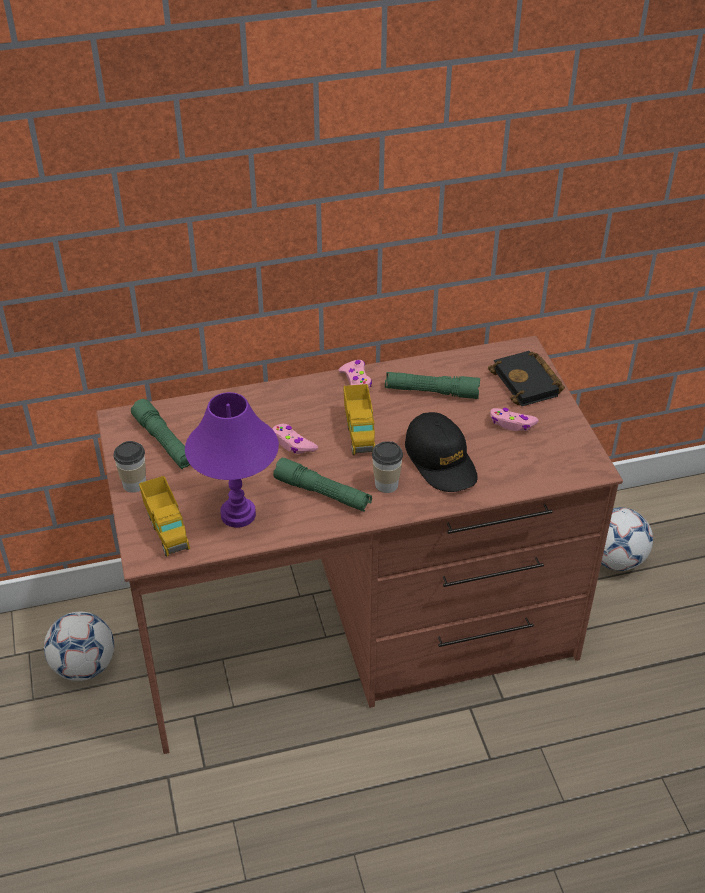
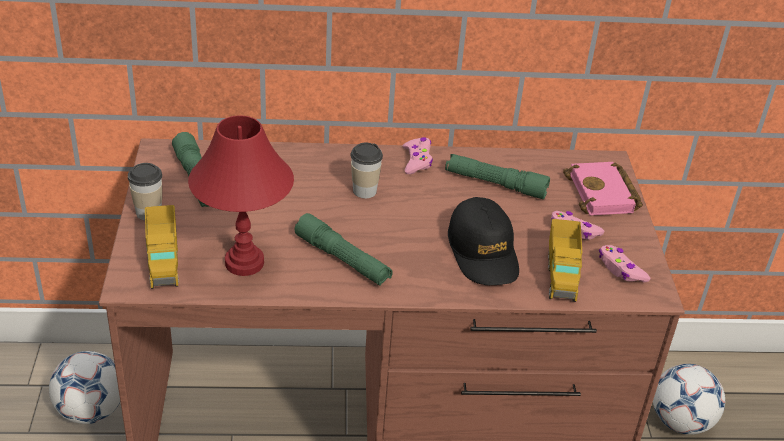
camera: 10 degrees right, 5 degrees down
(239, 514) = (245, 263): purple table lamp -> red table lamp
(293, 444) = (329, 206): pink game controller -> pink game controller (620, 269)
(359, 432) = (404, 208): toy truck -> toy truck (561, 275)
(386, 484) = (415, 264): cup -> cup (364, 191)
(528, 383) = (604, 195): black book -> pink book

